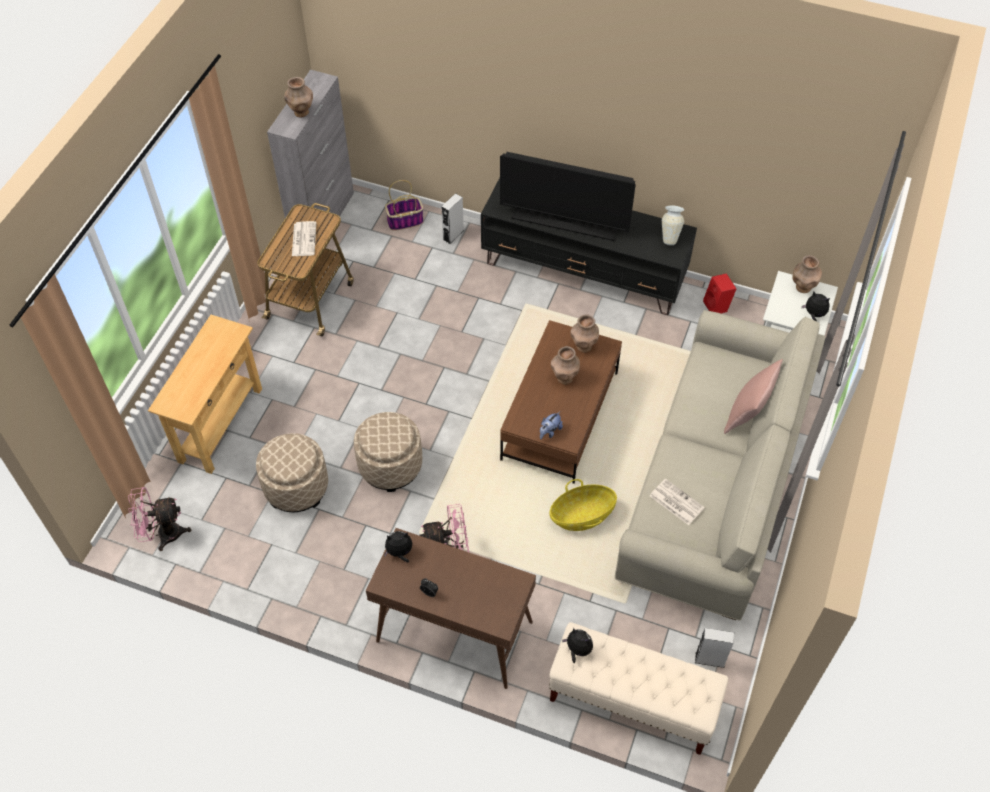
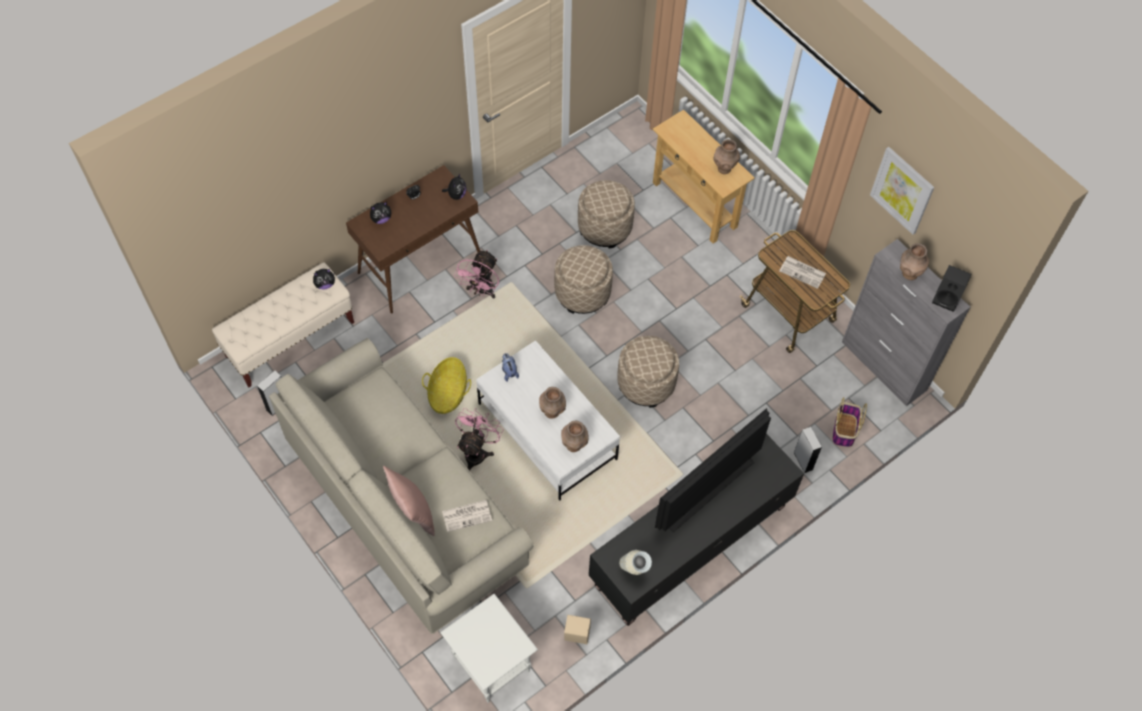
camera: 120 degrees right, 5 degrees up
(163, 534) = (619, 138): pink fan -> pink fan (477, 451)
(243, 97) = (902, 190): none -> picture
(312, 83) = (947, 299): none -> black speaker
(456, 368) = (646, 383): none -> beige ottoman
(560, 416) = (546, 431): brown coffee table -> white coffee table
(675, 502) = (379, 407): newspaper -> newspaper (467, 515)
(717, 306) = (576, 636): red speaker -> beige speaker
(802, 287) = (503, 655): brown vase -> brown vase (724, 168)
(814, 314) = (467, 641): plush toy -> plush toy (381, 219)

